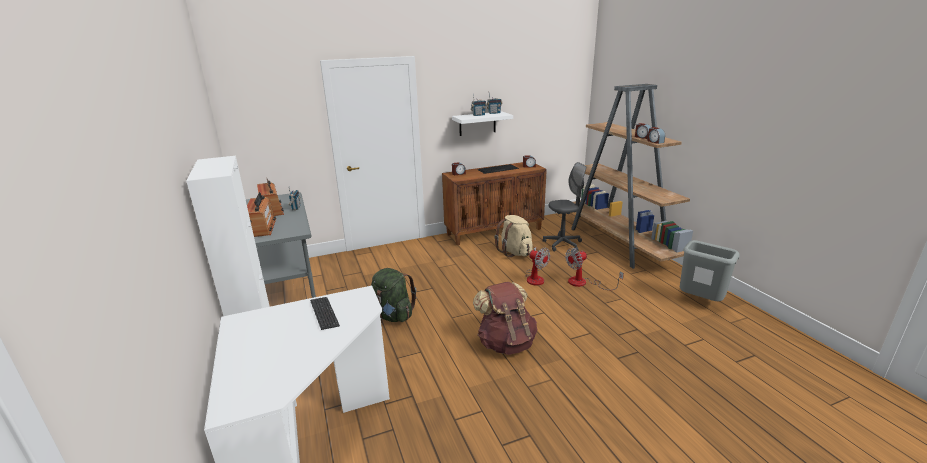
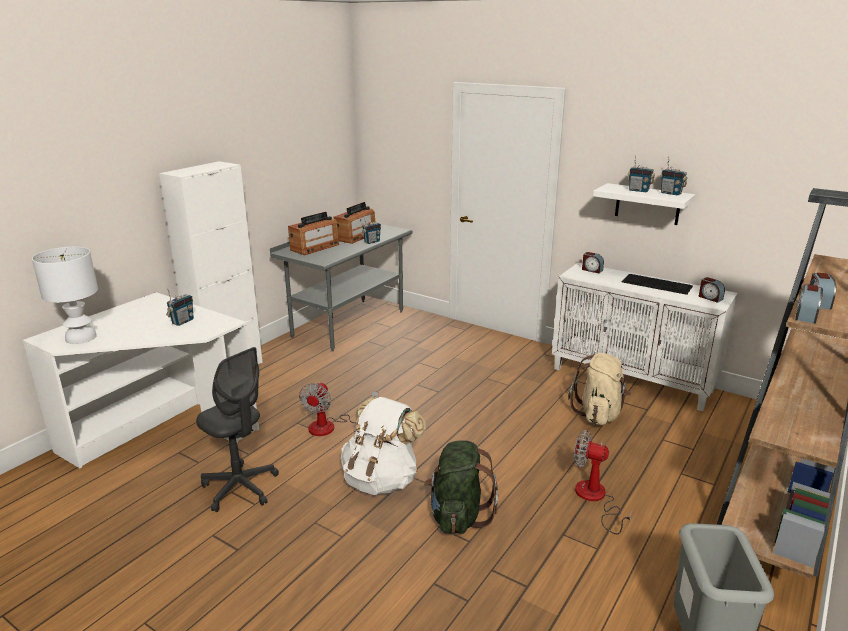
camera: 55 degrees right, 0 degrees up
(269, 381) = (80, 338): none -> white table lamp
(324, 314) = (182, 321): keyboard -> radio
(392, 315) = (362, 391): green backpack -> green backpack (458, 516)
(494, 231) = (632, 379): brown cabinet -> white cabinet
(506, 343) = (381, 479): brown backpack -> white backpack
(535, 277) = (554, 452): fan -> fan (331, 426)
(562, 244) = (686, 445): grey office chair -> grey office chair (240, 488)

